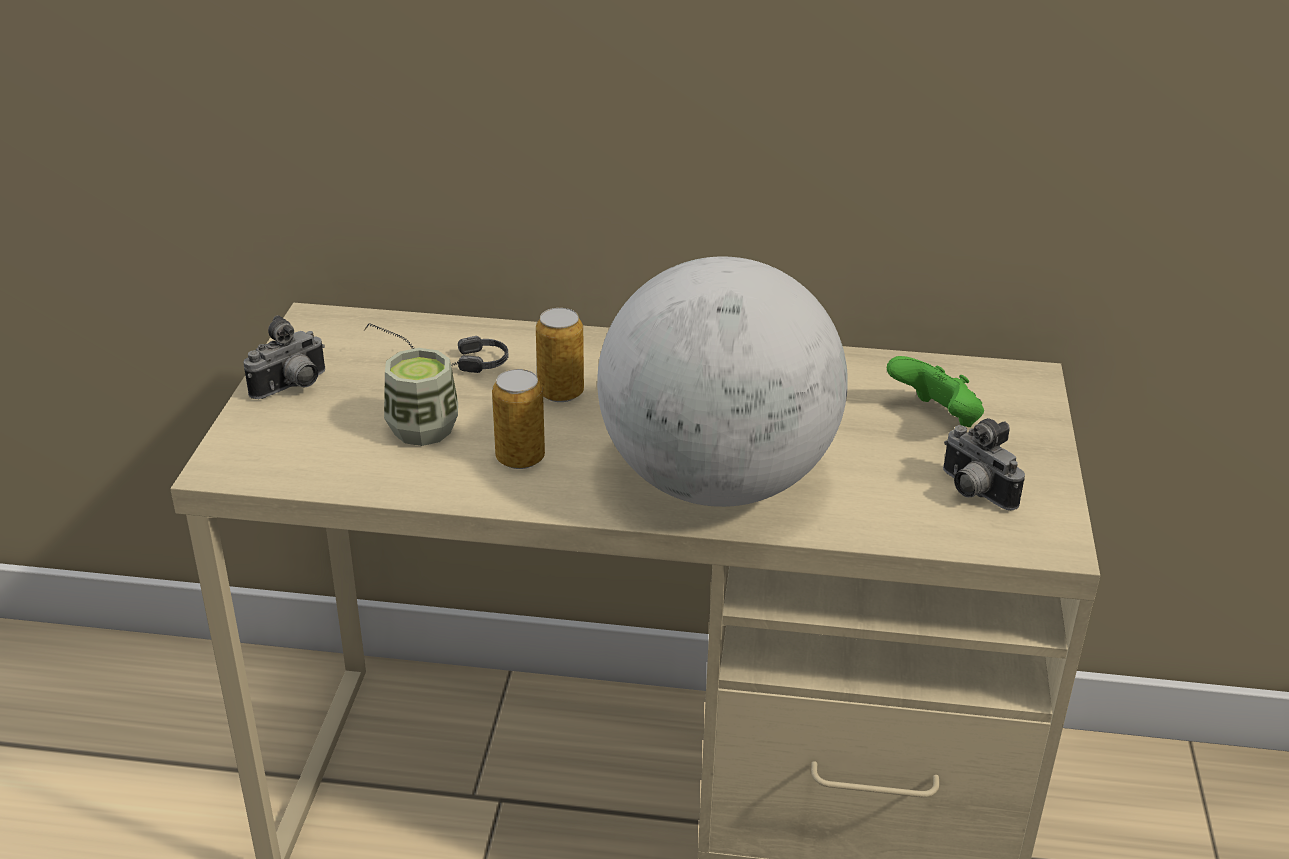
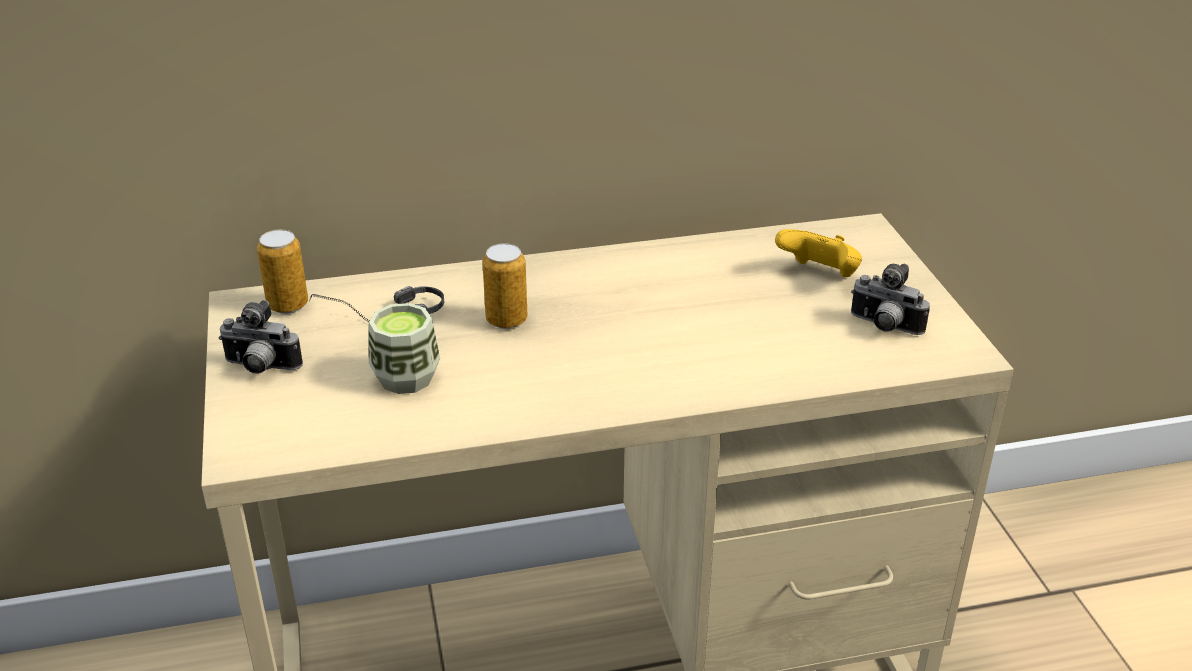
camera: 20 degrees left, 0 degrees up
(292, 388) = (260, 368): camera -> camera turned 75 degrees clockwise
(520, 458) = (508, 383): can -> can (288, 305)
(717, 481) = (684, 364): globe -> none
(936, 418) = (819, 275): green game controller -> yellow game controller

